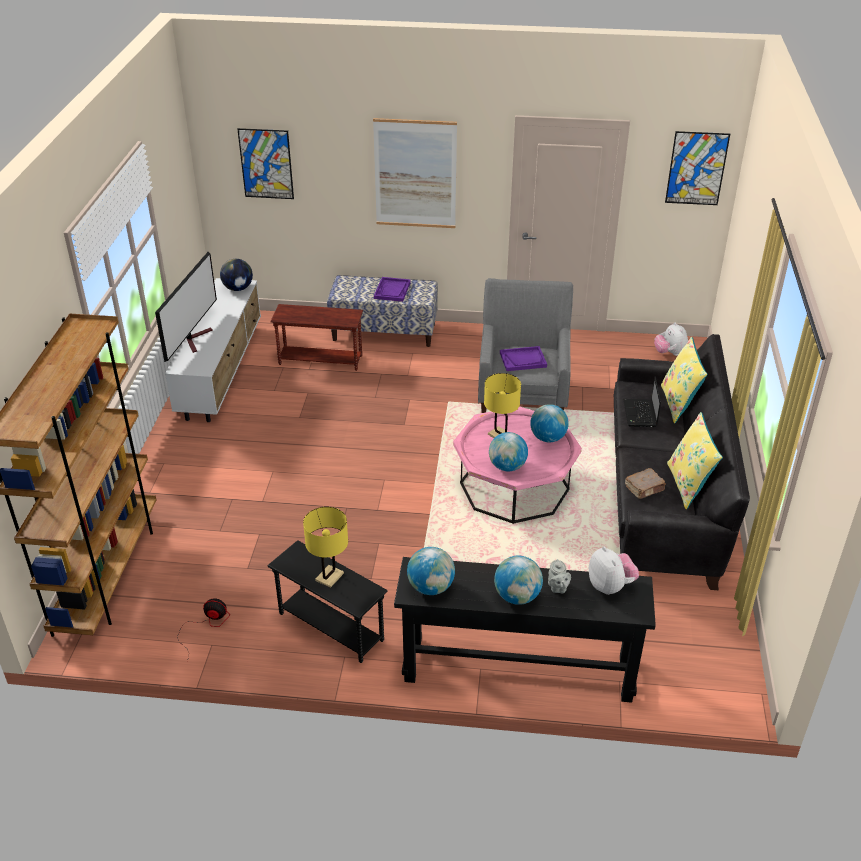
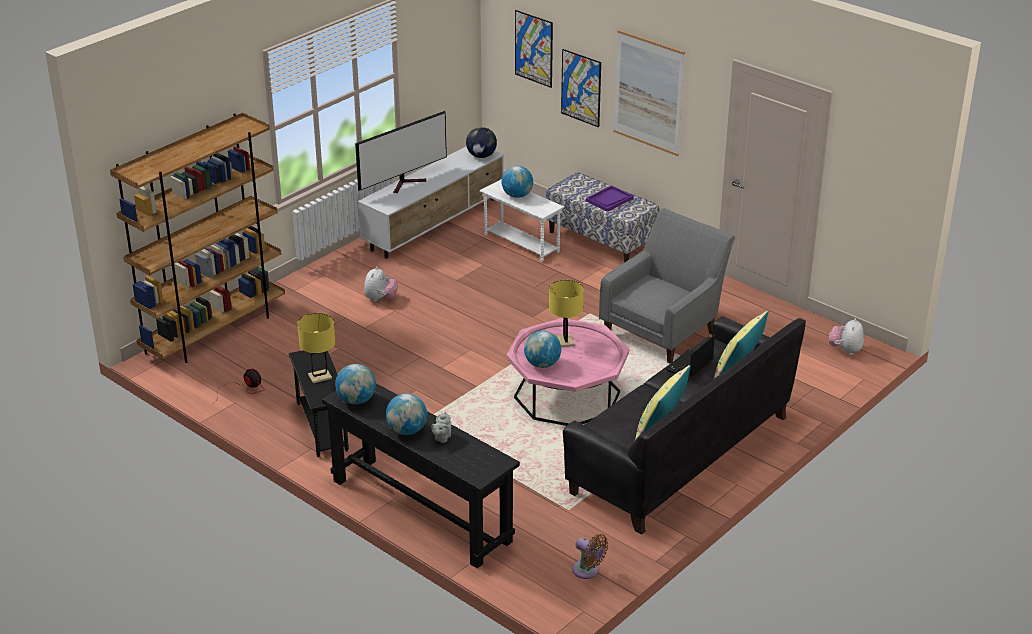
camera: 35 degrees right, 5 degrees down
(320, 360) = (521, 244): brown side table -> white side table
(523, 360) = (653, 292): purple tray -> none
(548, 438) = (601, 358): globe -> globe (517, 195)
(610, 586) = (480, 453): plush toy -> plush toy (380, 299)
(644, 488) = (617, 417): brown book -> none
(696, 168) = (892, 159): picture -> picture (581, 88)
(720, 650) = (588, 571): none -> brown fan

